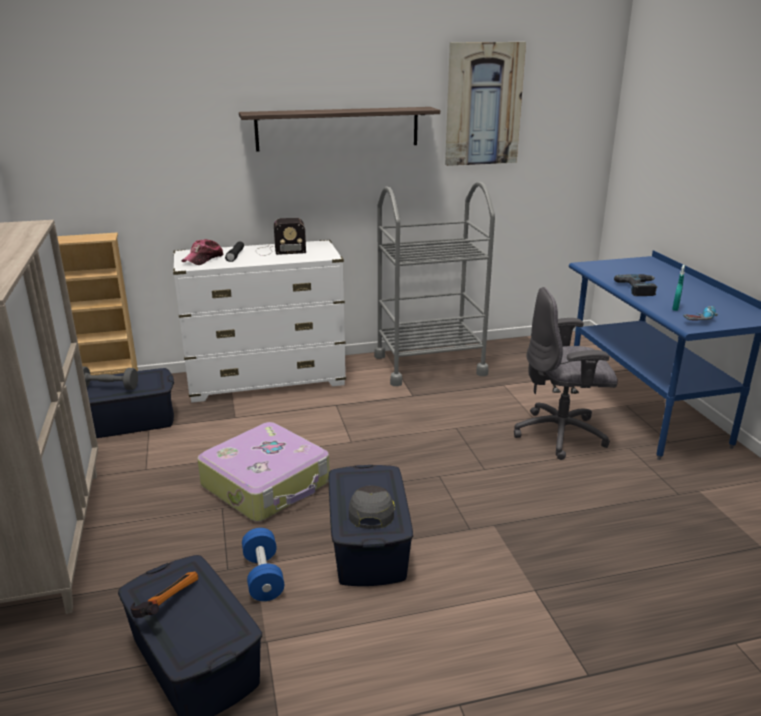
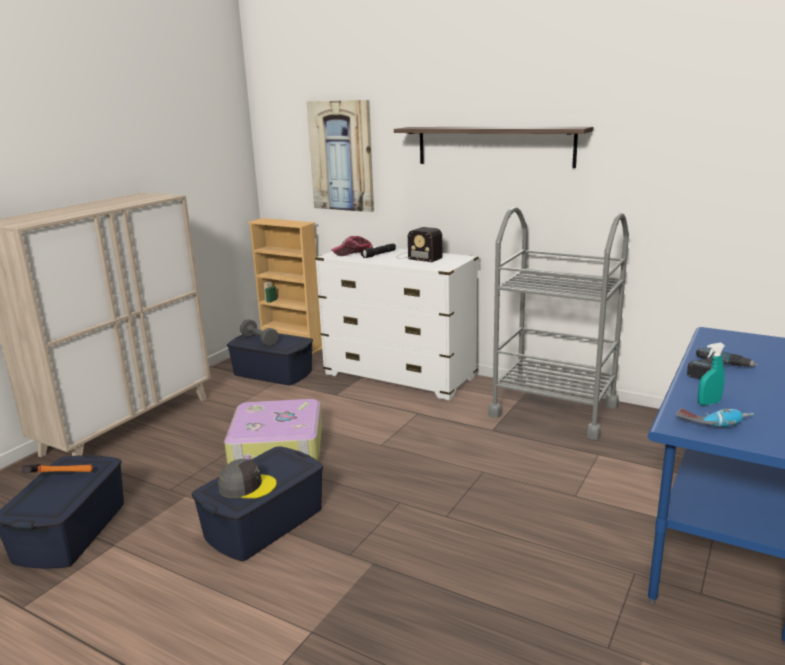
camera: 45 degrees right, 5 degrees down
(263, 576) = (177, 505): blue dumbbell -> none
(371, 511) = (247, 486): grey cap -> grey cap turned 45 degrees clockwise
(483, 104) = (660, 125): picture -> picture (341, 156)
(561, 435) = (577, 524): grey office chair -> none

